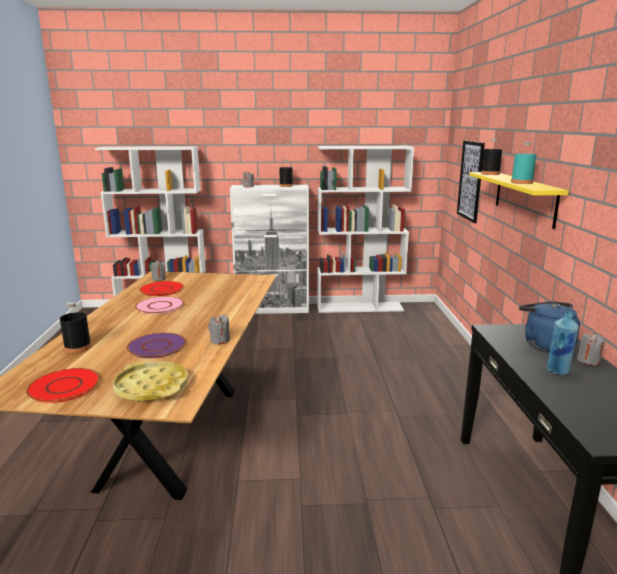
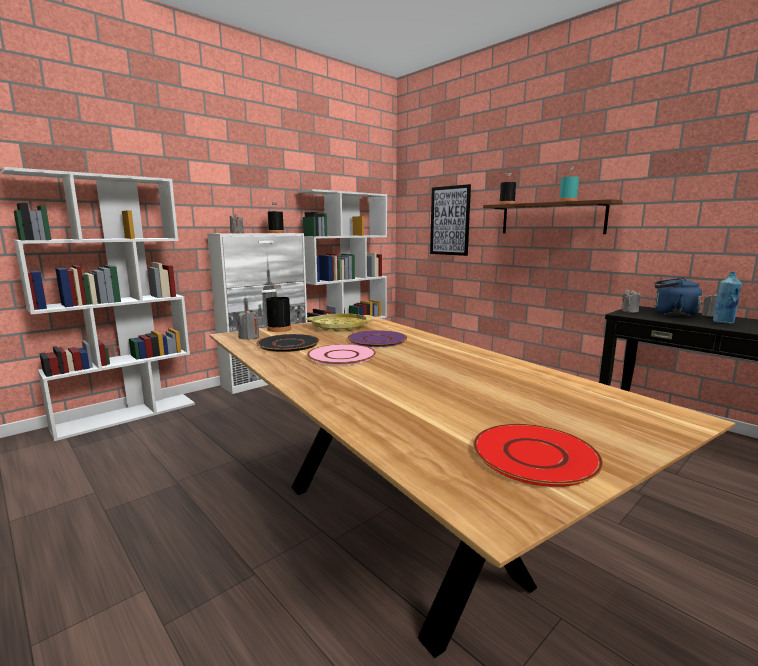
camera: 40 degrees left, 5 degrees down
(78, 347) = (391, 416): black bottle -> black bottle (279, 329)
(152, 387) = (608, 414): yellow tray -> yellow tray (339, 327)
(157, 346) = (472, 384): purple plate -> purple plate (377, 340)
(162, 289) = (288, 344): red plate -> black plate
(220, 341) = (507, 363): grey candle -> grey candle (629, 311)
(524, 197) = (551, 218): yellow shelf -> brown shelf

